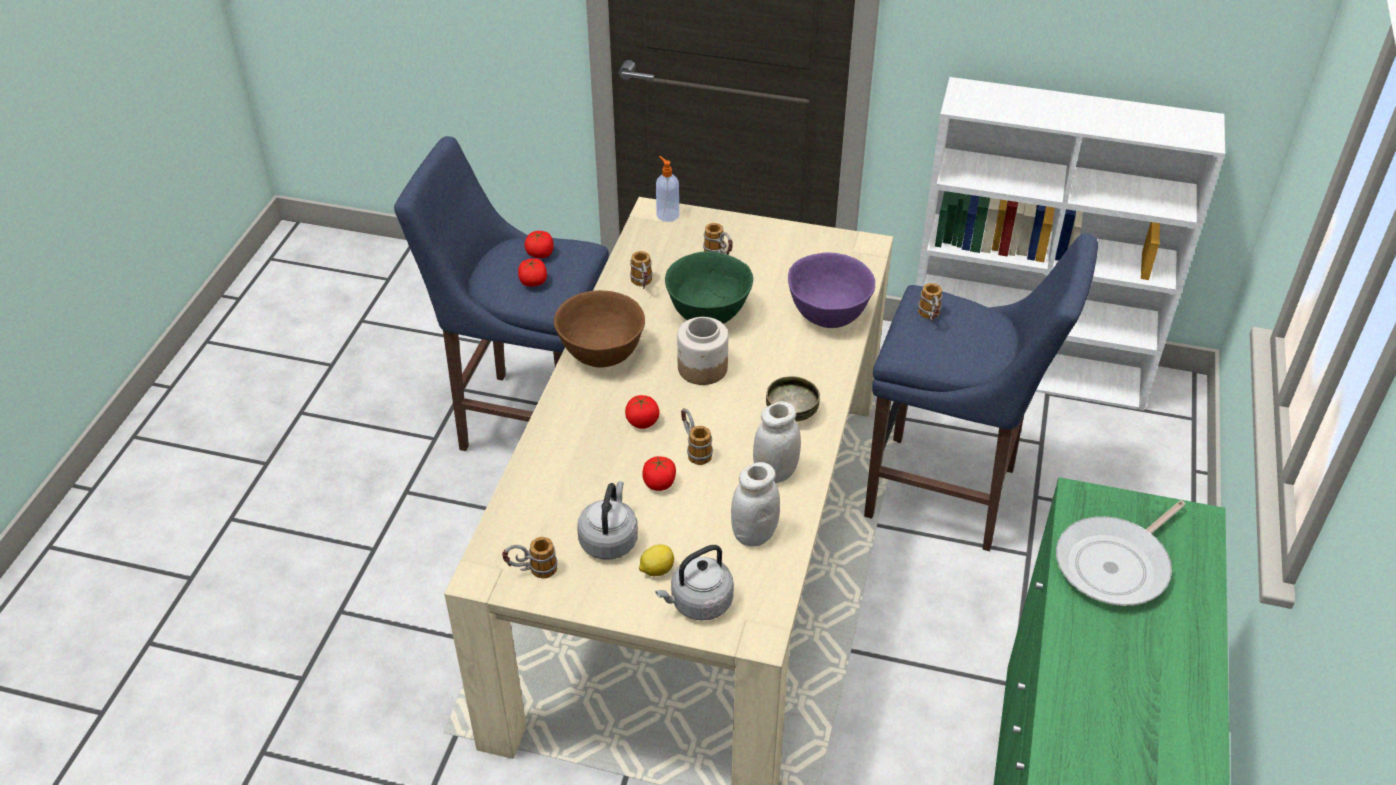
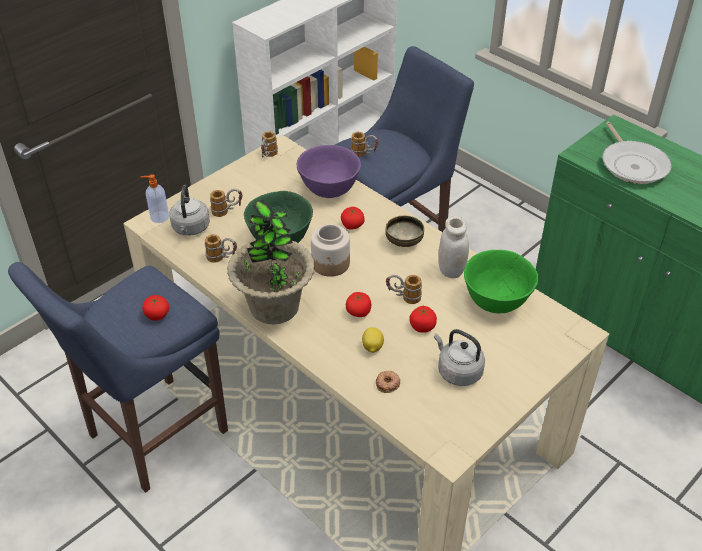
camera: 60 degrees left, 0 degrees up
(531, 571) = (462, 424): mug -> mug (268, 156)
(540, 254) = (128, 299): tomato -> tomato (352, 225)
(551, 487) = (388, 383): none -> donut
(601, 354) = (274, 307): brown bowl -> potted plant
(656, 570) = (499, 358): lemon -> lemon (372, 347)
(698, 603) = (539, 350): grey kettle -> grey kettle (190, 229)
(754, 534) = (497, 301): white jar -> green bowl

